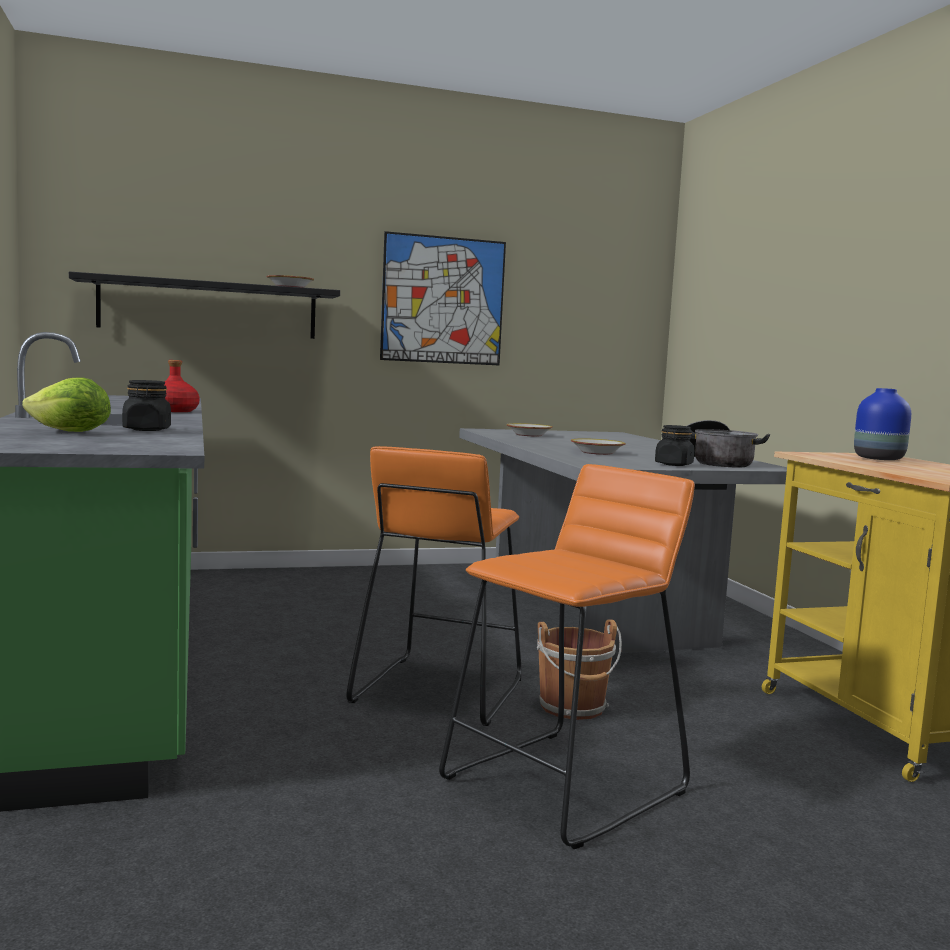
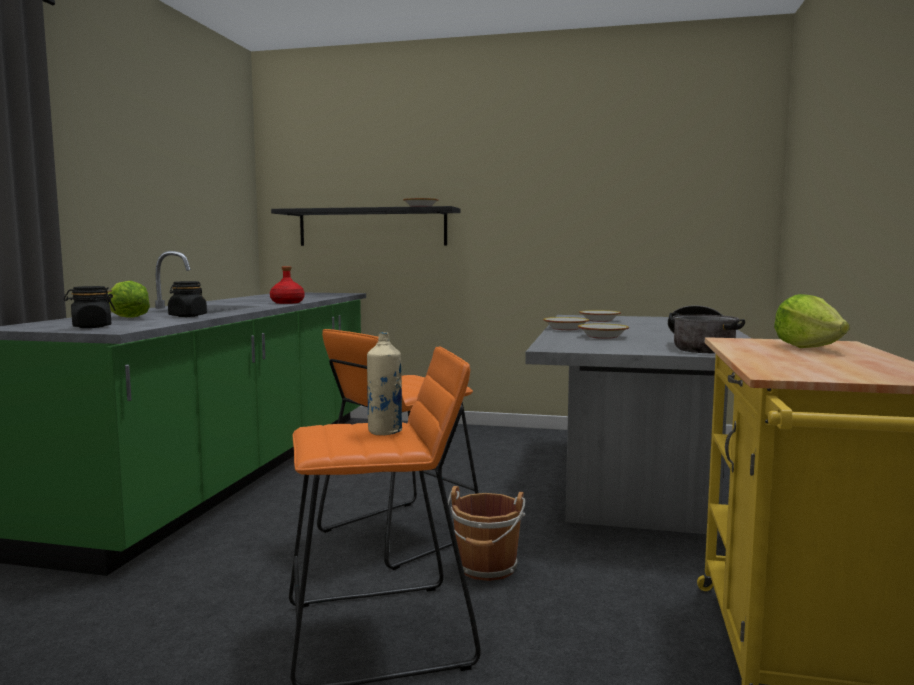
camera: 30 degrees right, 0 degrees up
(443, 300) = (550, 207): picture -> none
(532, 444) = (566, 328): none -> bowl
(579, 559) = (385, 432): none -> beige bottle
(673, 464) = (641, 349): black jar -> black jar (91, 327)
(878, 459) = (807, 347): blue vase -> lettuce

